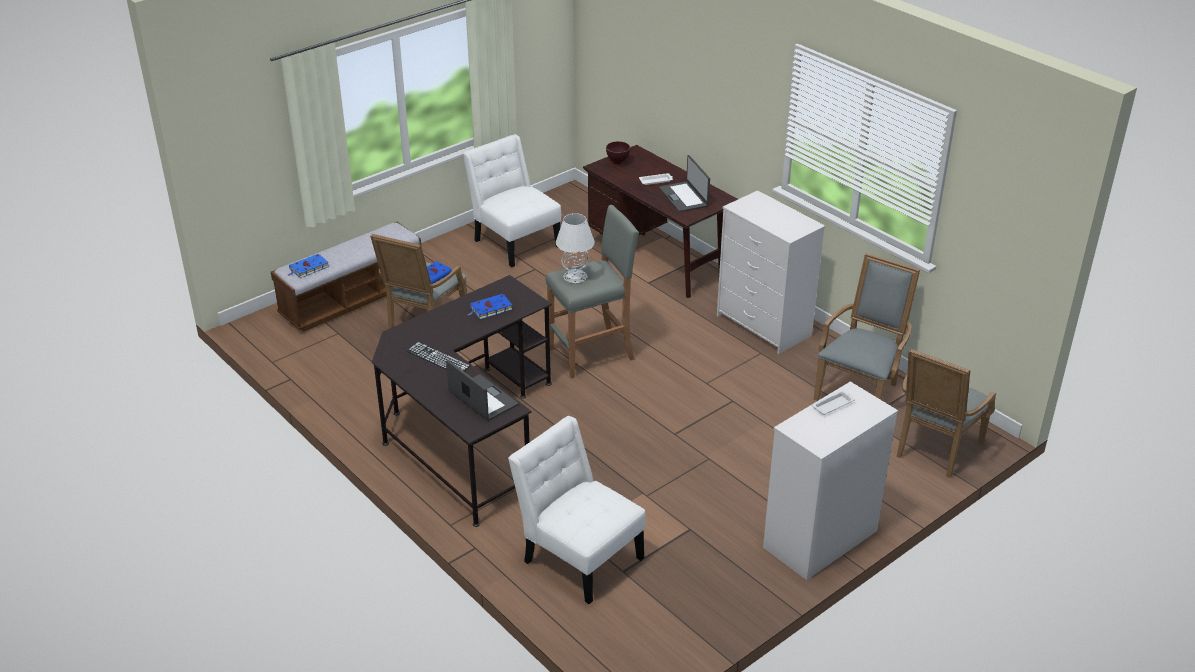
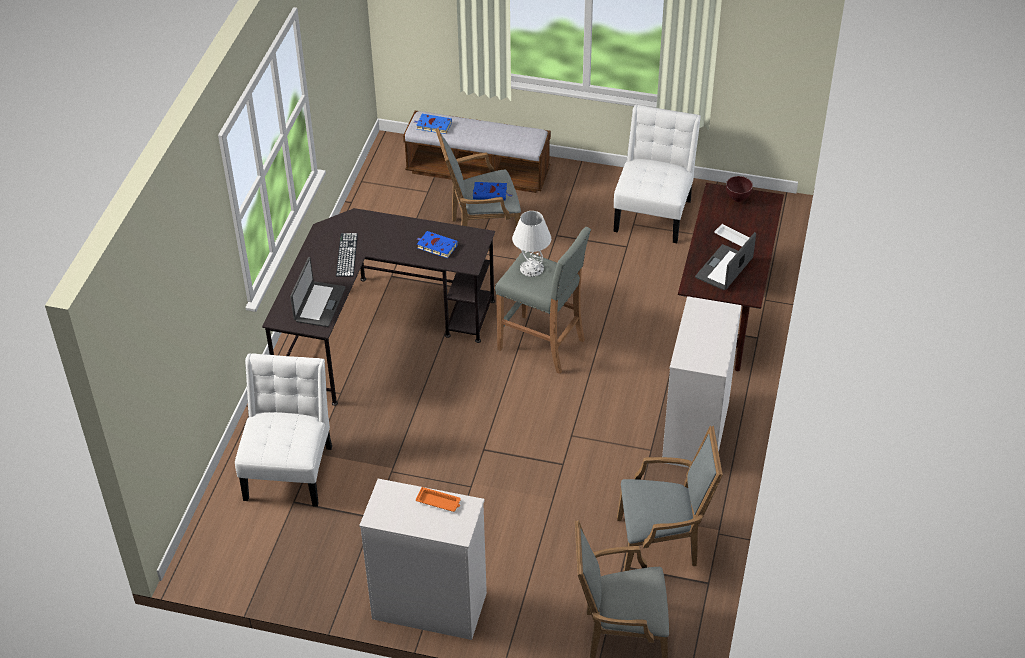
camera: 55 degrees right, 10 degrees up
(833, 405) = (439, 502): white tray -> orange tray

